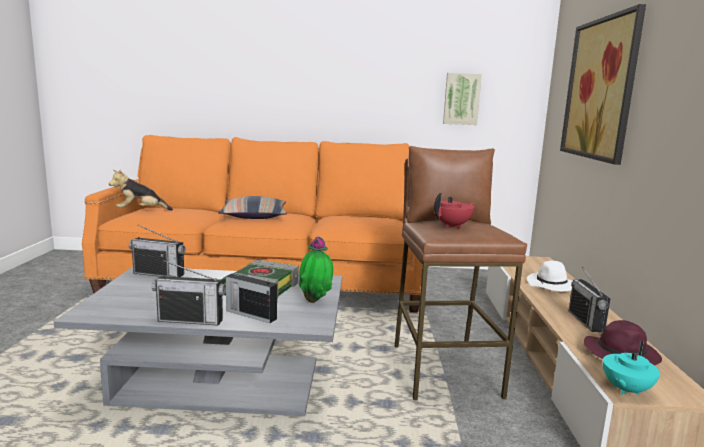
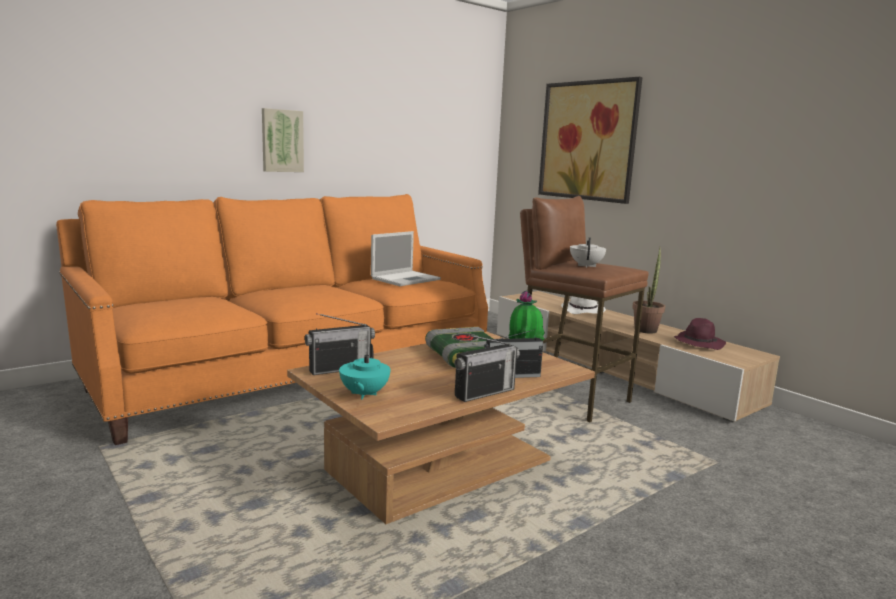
camera: 40 degrees left, 0 degrees up
(140, 211) = (145, 310): plush toy -> none
(220, 382) = (441, 466): grey coffee table -> brown coffee table
(254, 216) = (298, 293): pillow -> none
(362, 219) = (406, 279): none -> laptop
(453, 226) = (586, 266): red teapot -> white teapot
(461, 99) = (434, 146): picture -> picture (282, 141)
(585, 321) = (646, 329): radio -> potted plant
(625, 390) = (735, 360): turquoise teapot -> turquoise teapot (363, 394)

